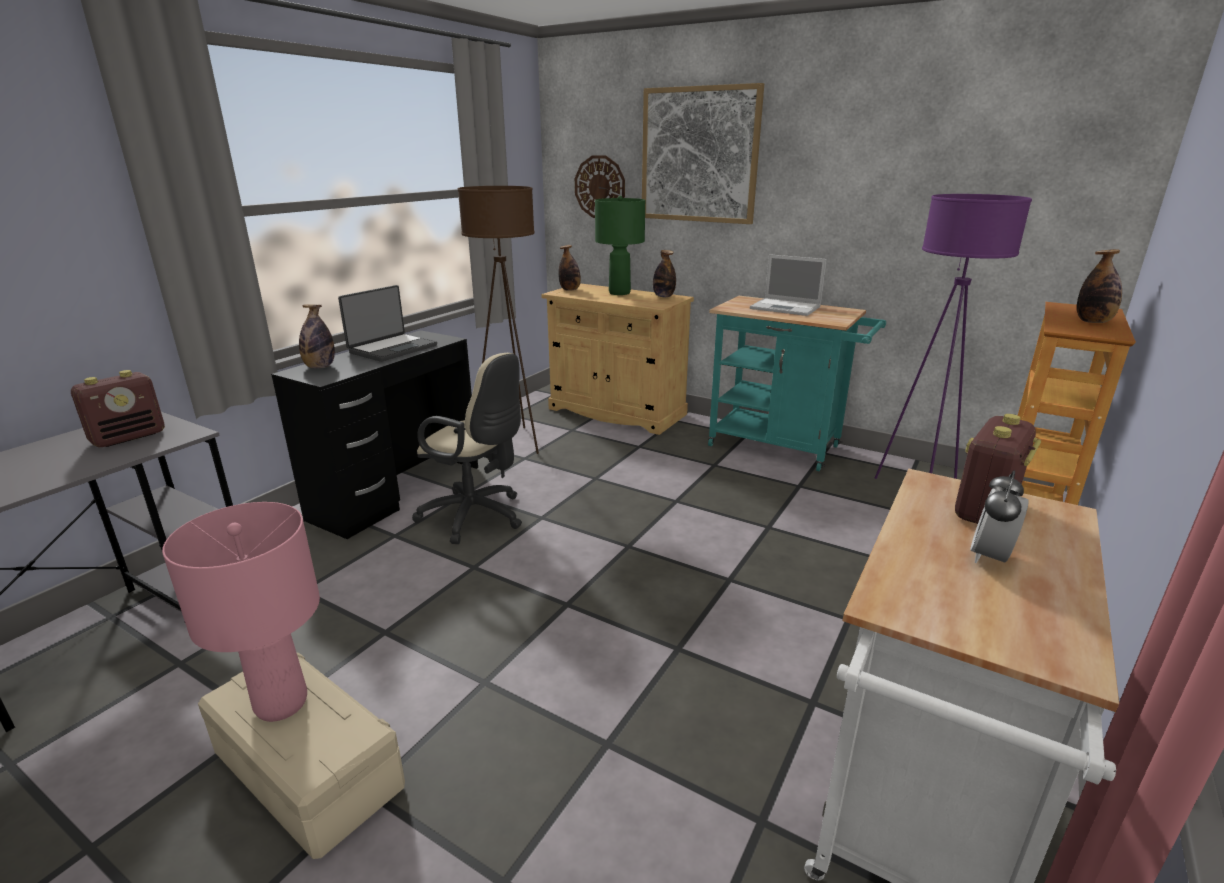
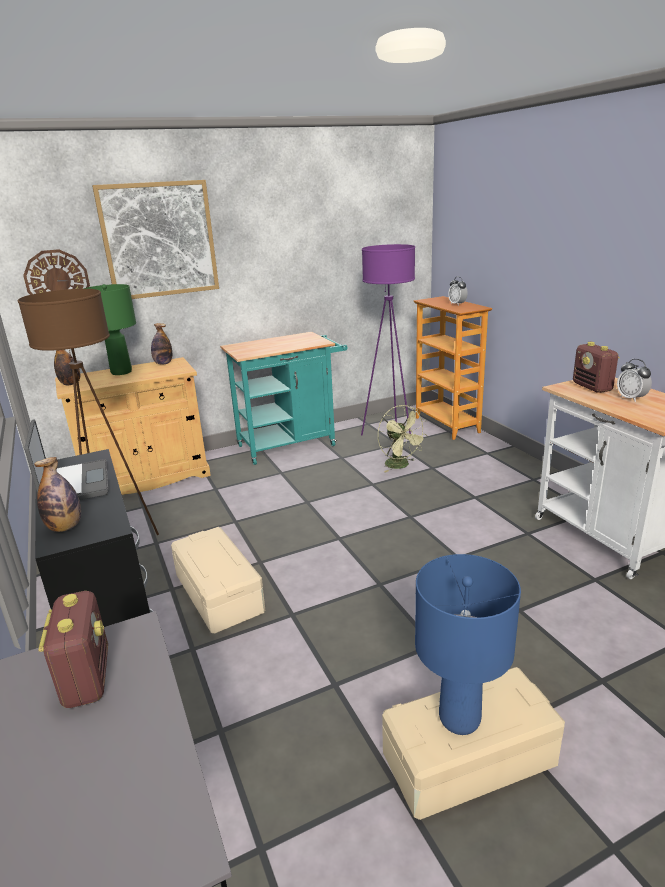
camera: 55 degrees left, 0 degrees up
(280, 704) = (460, 719): pink table lamp -> blue table lamp
(477, 517) = (220, 593): beige office chair -> beige storage box
(786, 308) = (273, 343): laptop -> none
(843, 531) = (401, 466): none -> green fan
(1093, 322) = (457, 304): bottle -> alarm clock

